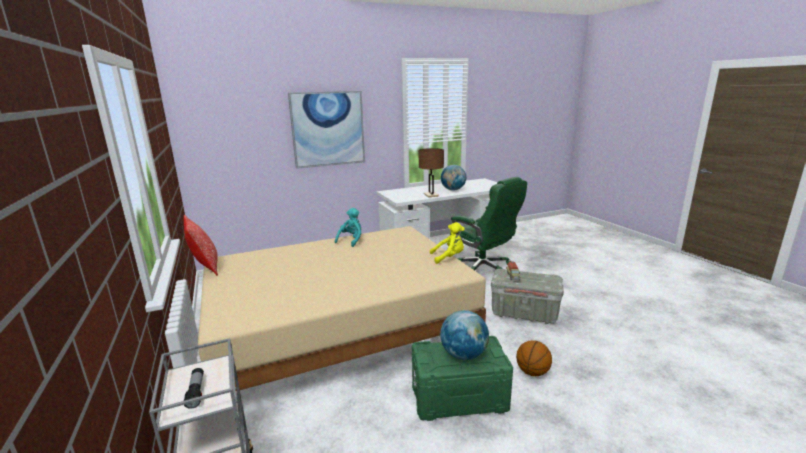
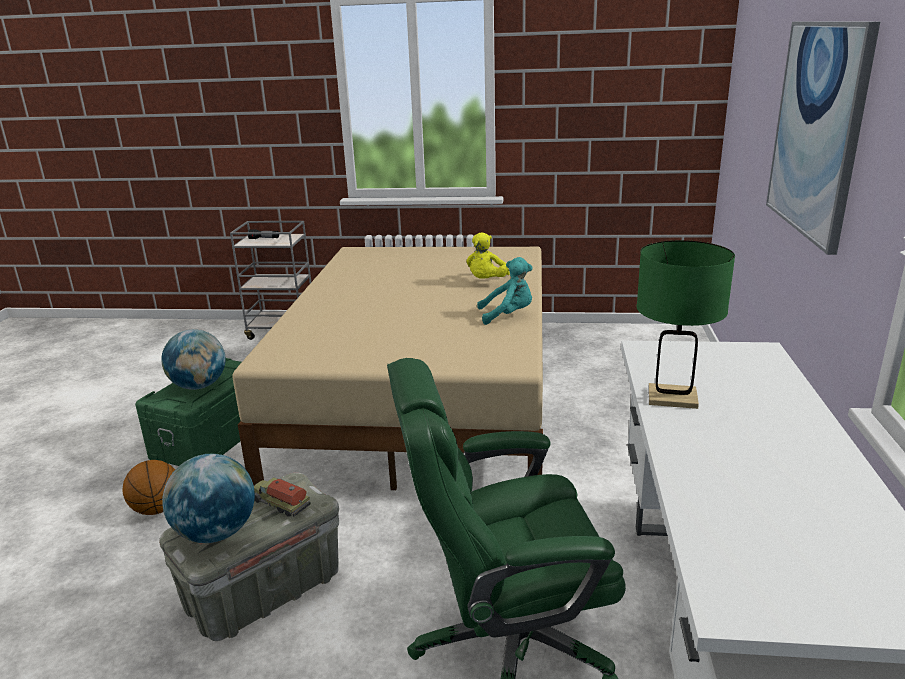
camera: 120 degrees right, 5 degrees up
(205, 267) = (506, 245): pillow -> none
(351, 240) = (508, 315): turquoise plush toy -> turquoise plush toy turned 60 degrees counterclockwise
(431, 195) = (672, 397): brown table lamp -> green table lamp
(449, 257) = (331, 366): yellow plush toy -> yellow plush toy (486, 282)
(453, 190) = (726, 454): globe -> globe (216, 532)

